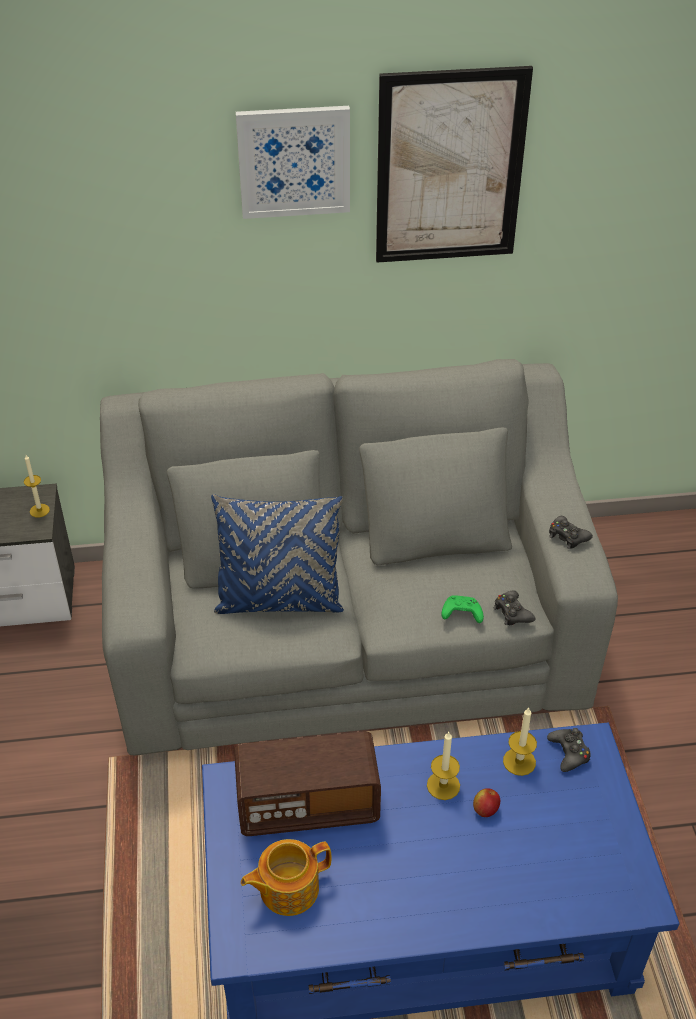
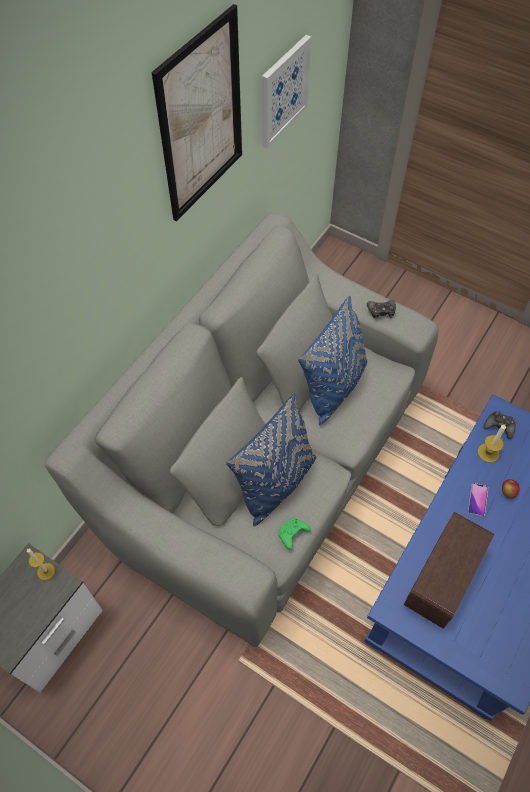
camera: 50 degrees left, 15 degrees up
(287, 888) = (491, 629): teapot -> none
(294, 161) = (113, 185): picture -> picture (283, 91)
(440, 573) = (333, 387): none -> blue pillow
(443, 785) = (477, 500): candle -> phone
(460, 614) = (373, 401): green game controller -> green game controller (292, 535)
(512, 613) = (392, 377): black game controller -> none

